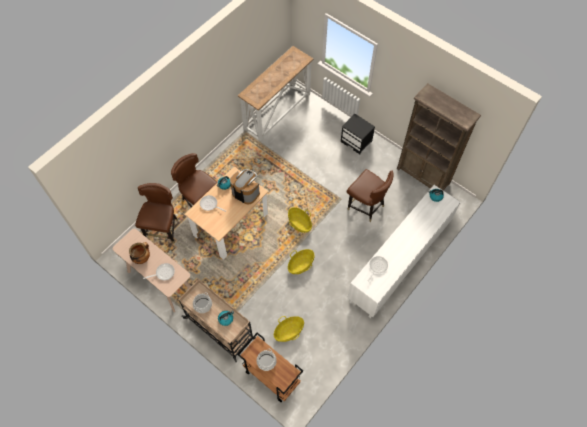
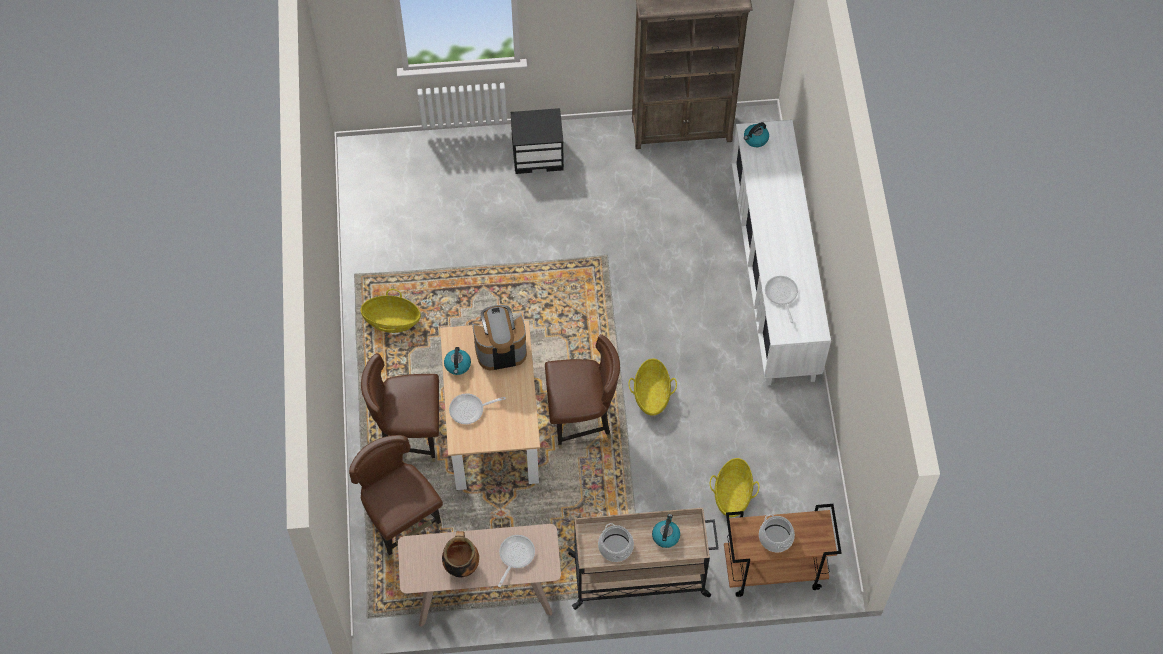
camera: 45 degrees left, 0 degrees up
(277, 111) = (370, 204): console table -> none
(299, 223) = (587, 340): basket -> basket (392, 320)
(366, 206) = (652, 238): brown chair -> brown chair (581, 420)

